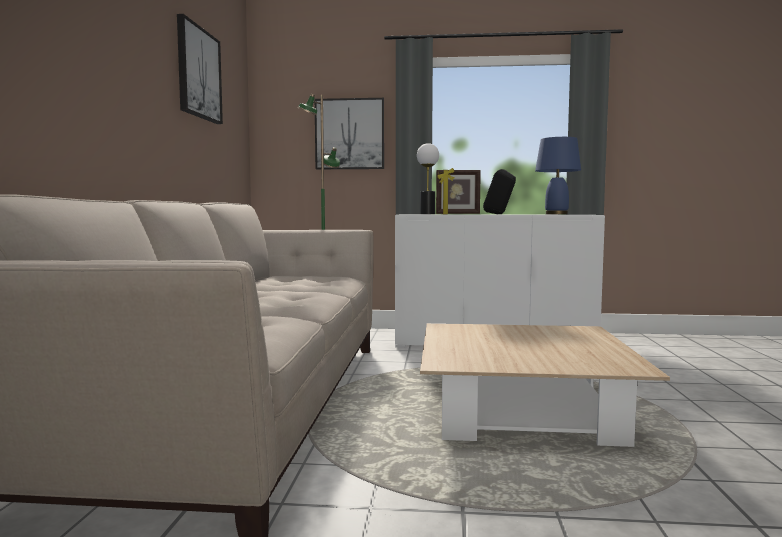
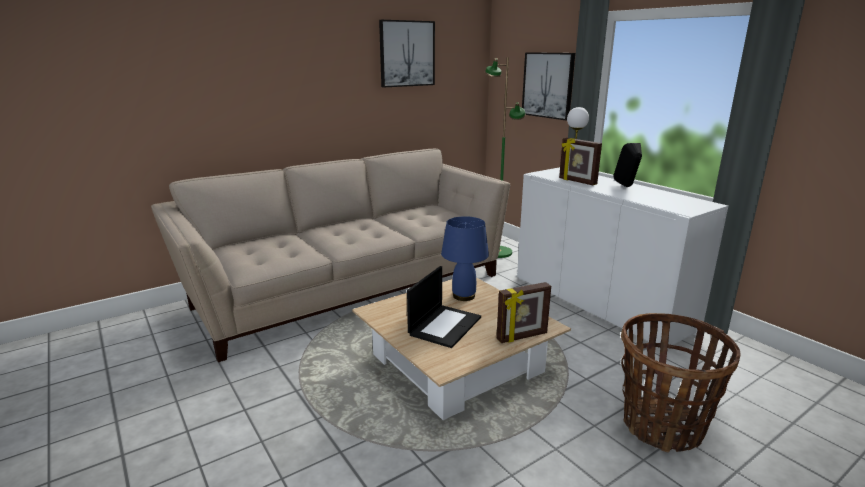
camera: 50 degrees right, 15 degrees up
(535, 350) = (445, 325): none -> laptop
(556, 214) = (663, 202): blue table lamp -> blue table lamp (463, 296)
(599, 338) = (522, 337): none -> picture frame
(706, 383) = (662, 426): none -> basket

